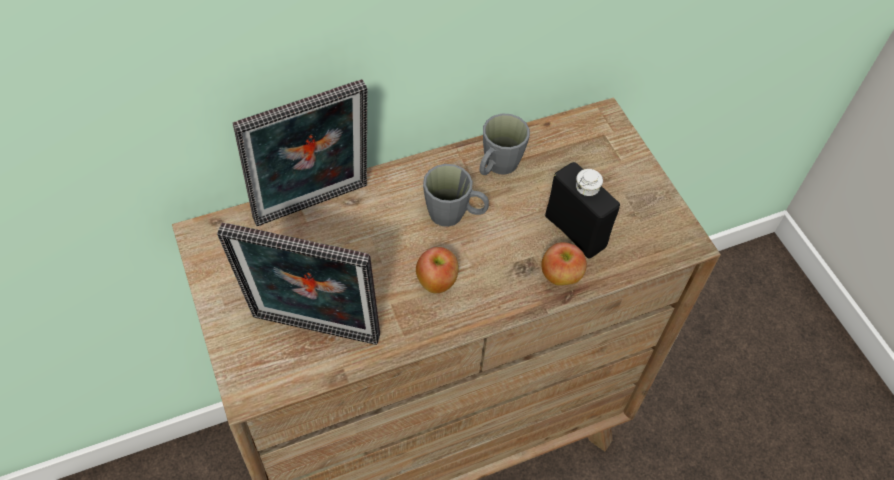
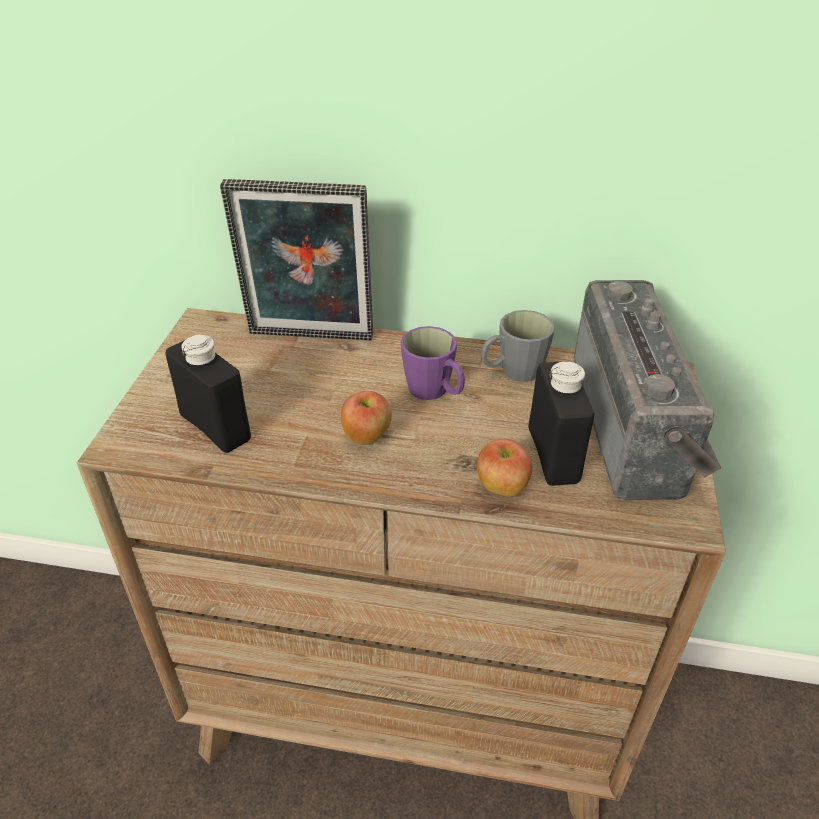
camera: 35 degrees right, 15 degrees down
(313, 333) = (215, 427): picture frame -> black bottle
(454, 215) = (434, 392): grey mug -> purple mug
(611, 176) = (636, 425): none -> radio

